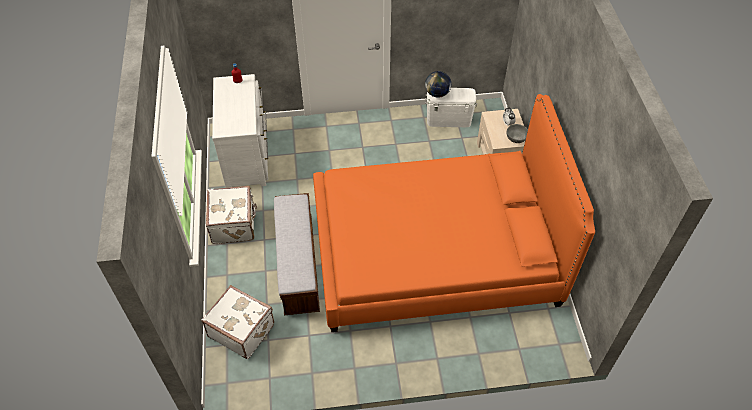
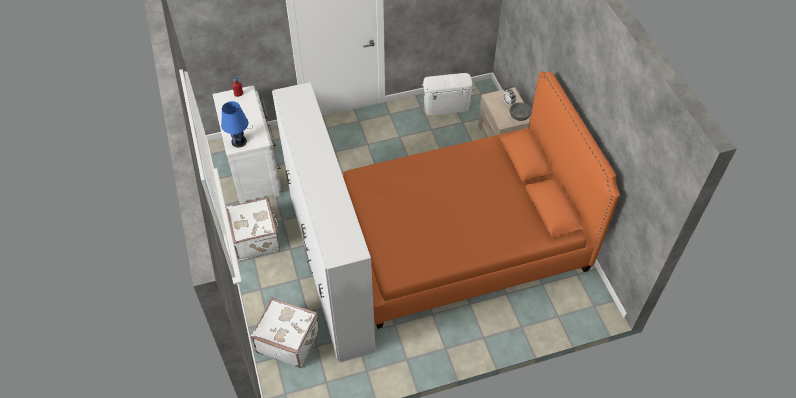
camera: 10 degrees left, 0 degrees up
(227, 125) = (239, 140): none -> blue table lamp
(298, 265) = (330, 269): bench -> white wardrobe
(437, 93) = (434, 82): globe -> none

